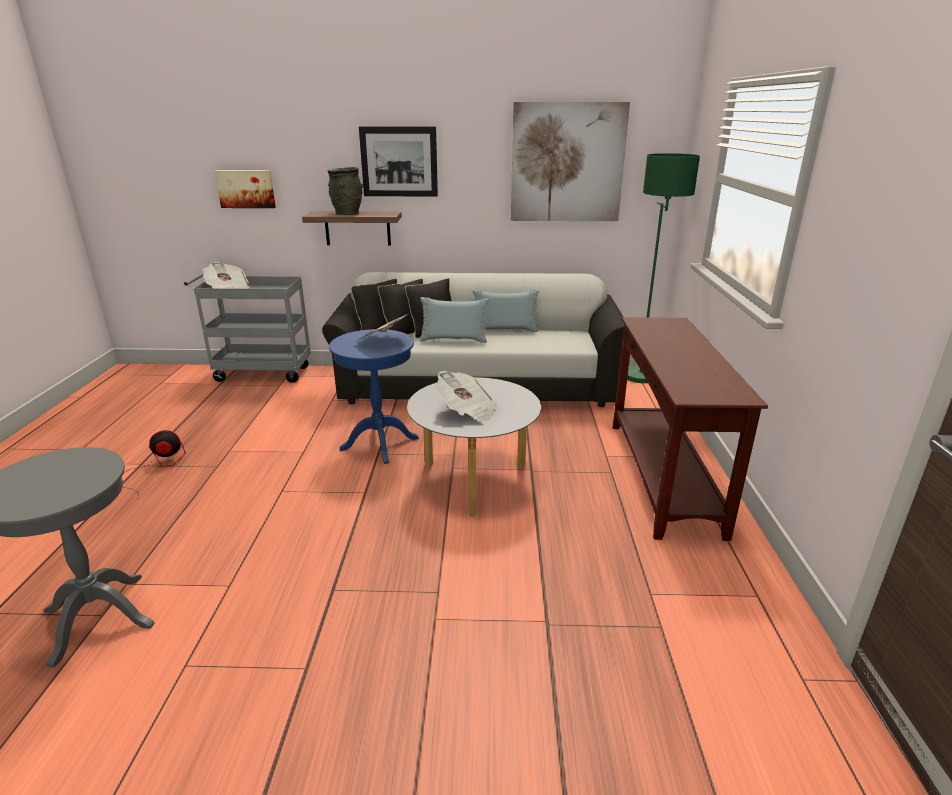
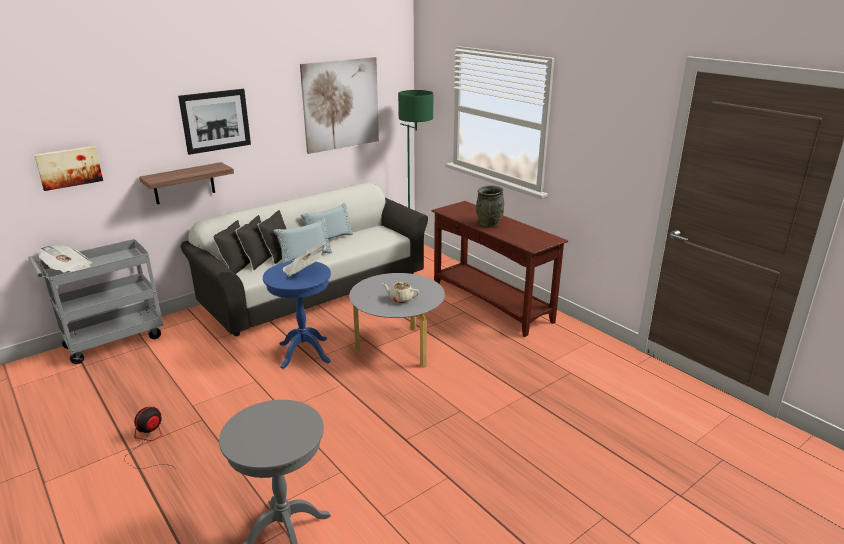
camera: 40 degrees left, 0 degrees up
(347, 213) = (182, 172): grey vase -> grey vase (489, 224)
(466, 411) = (401, 299): newspaper -> beige teapot

